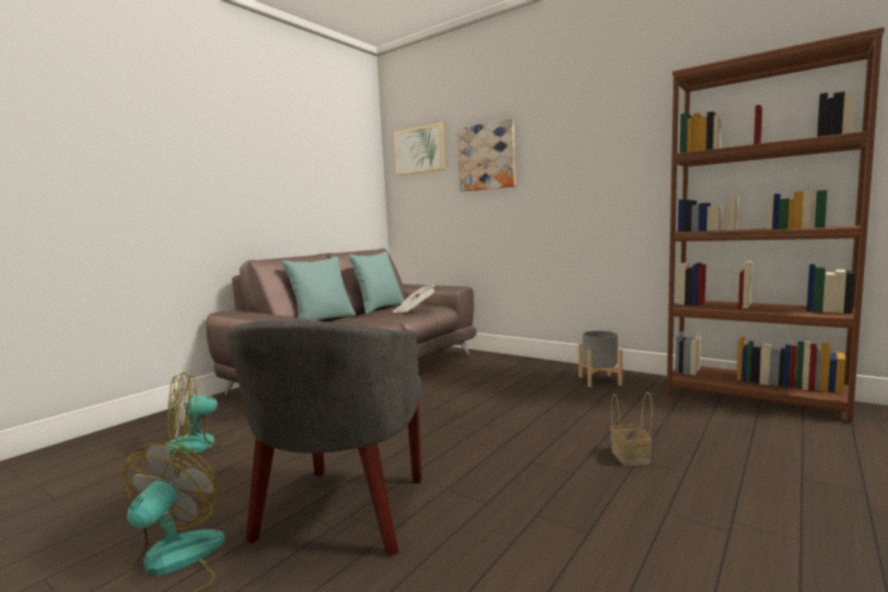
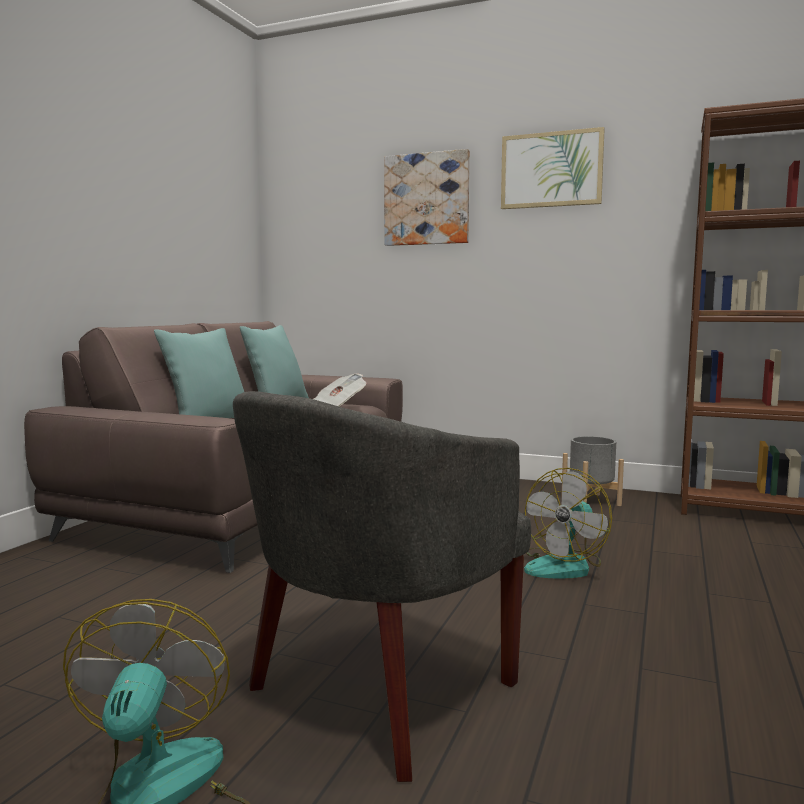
camera: 15 degrees left, 0 degrees up
(203, 442) = (68, 614): fan -> fan (564, 565)
(342, 513) = (378, 692): grey armchair -> grey armchair turned 45 degrees clockwise
(420, 150) = (322, 182): picture -> picture (551, 170)
(631, 457) = (698, 589): basket -> none

